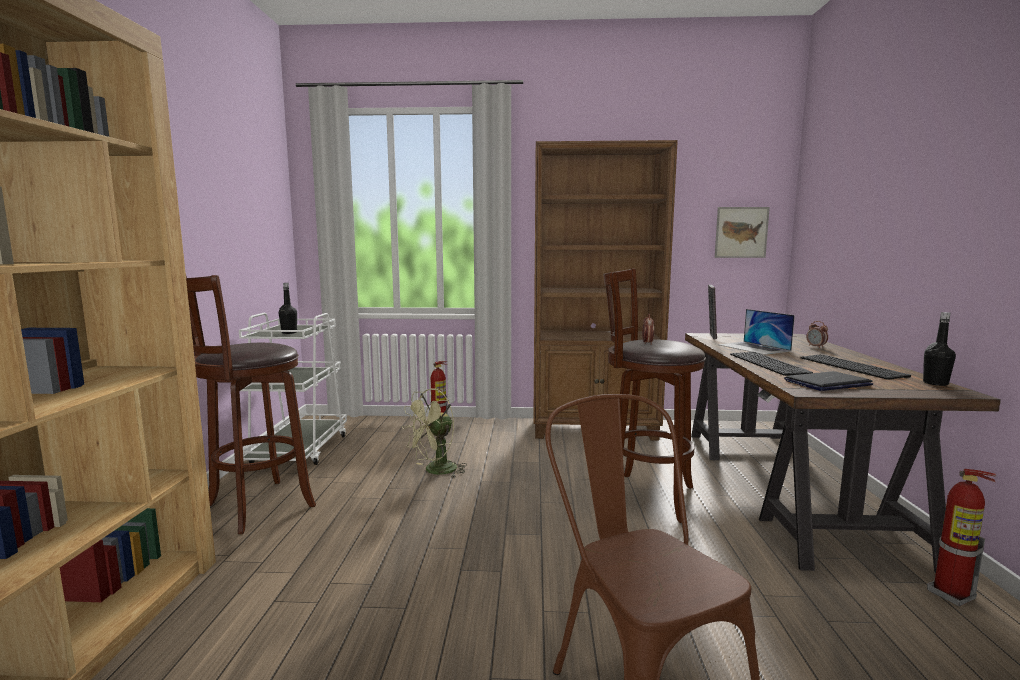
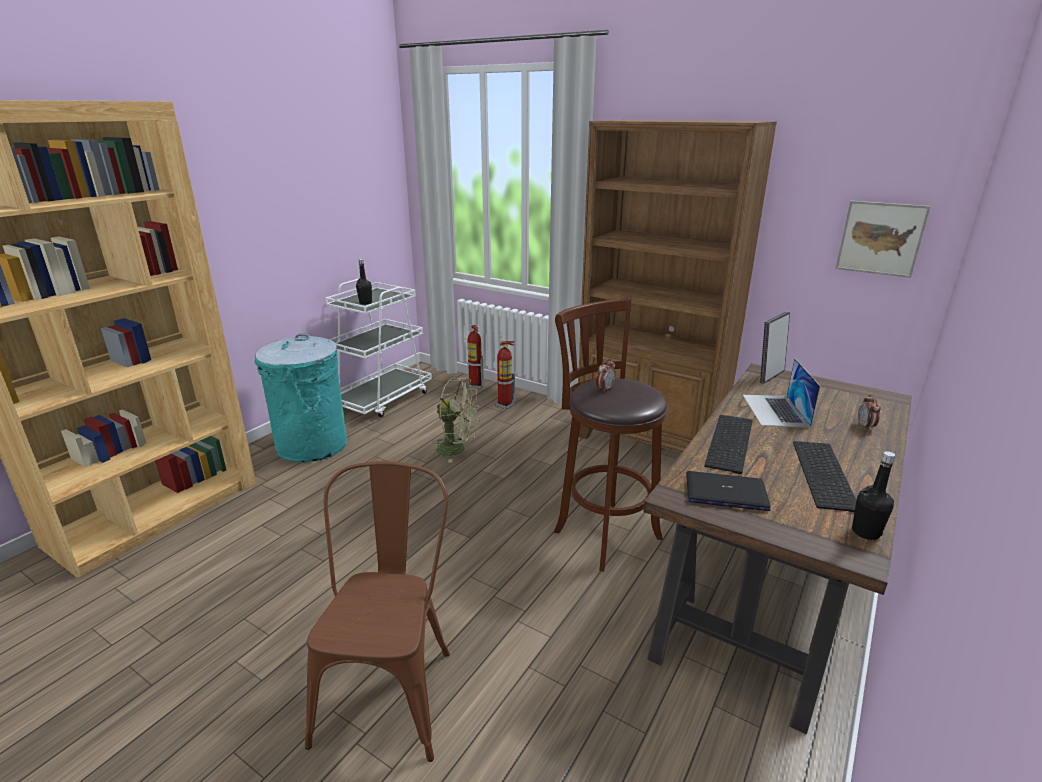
camera: 30 degrees right, 15 degrees up
(255, 507) = (311, 446): brown stool -> turquoise trash can
(435, 471) = (457, 449): green fan -> green fan turned 150 degrees counterclockwise
(951, 595) = (768, 751): fire extinguisher -> fire extinguisher (475, 385)

